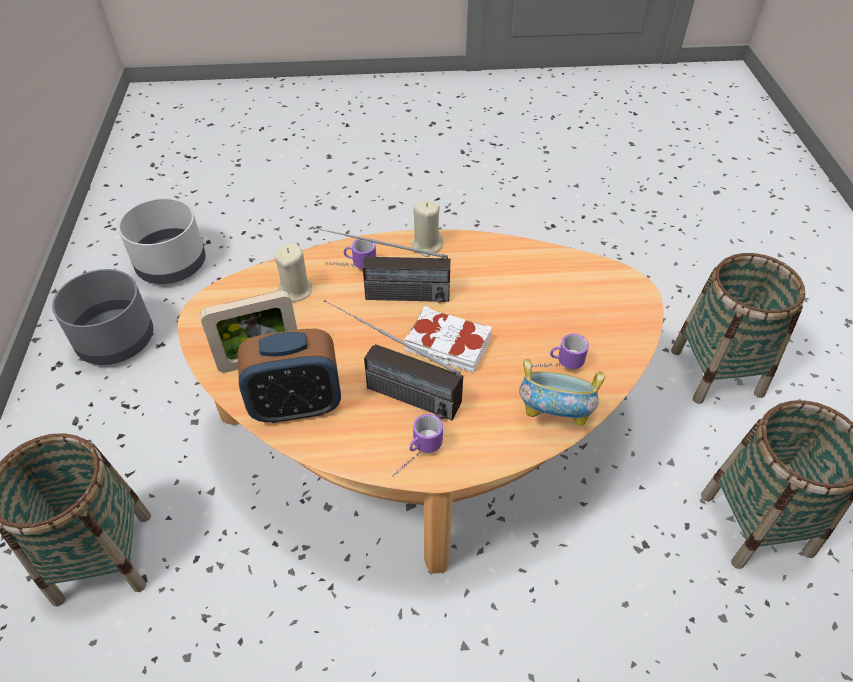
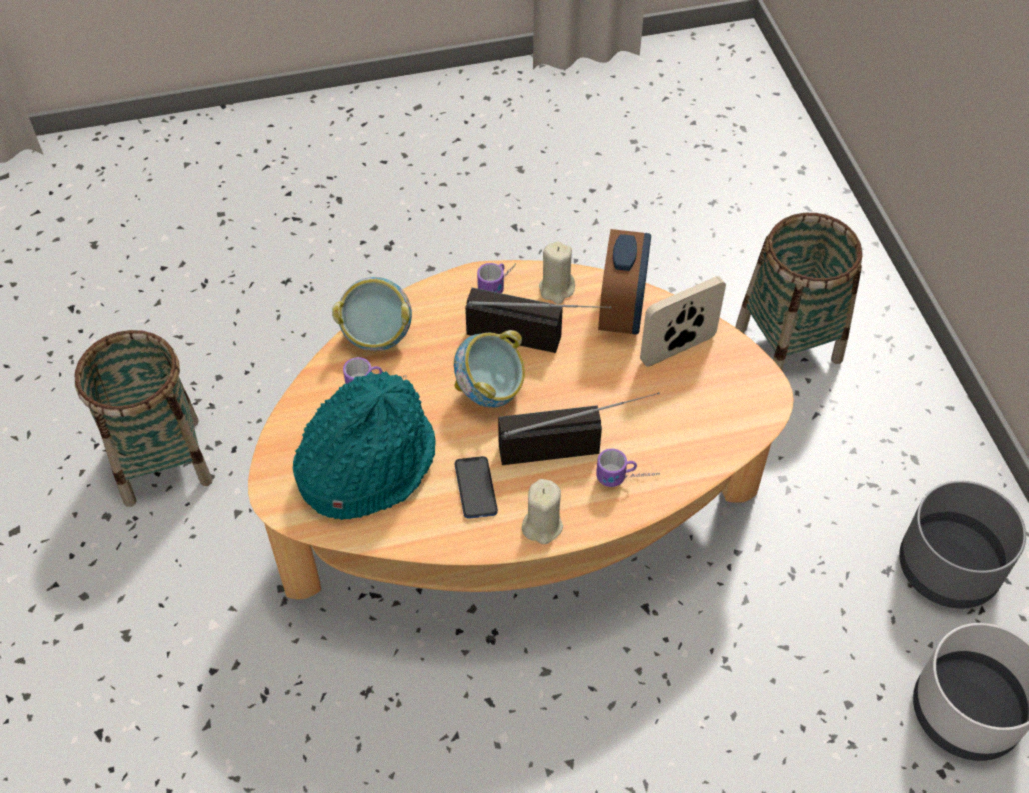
camera: 170 degrees right, 5 degrees up
(296, 290) = (678, 435): beige candle -> beige candle (556, 289)
(296, 405) = (621, 311): alarm clock -> alarm clock turned 120 degrees clockwise
(447, 345) = (490, 392): white book -> bowl
(473, 274) = (476, 488): none -> phone
(562, 302) = (366, 464): none -> turquoise hat
(716, 372) = (152, 644): basket -> none

